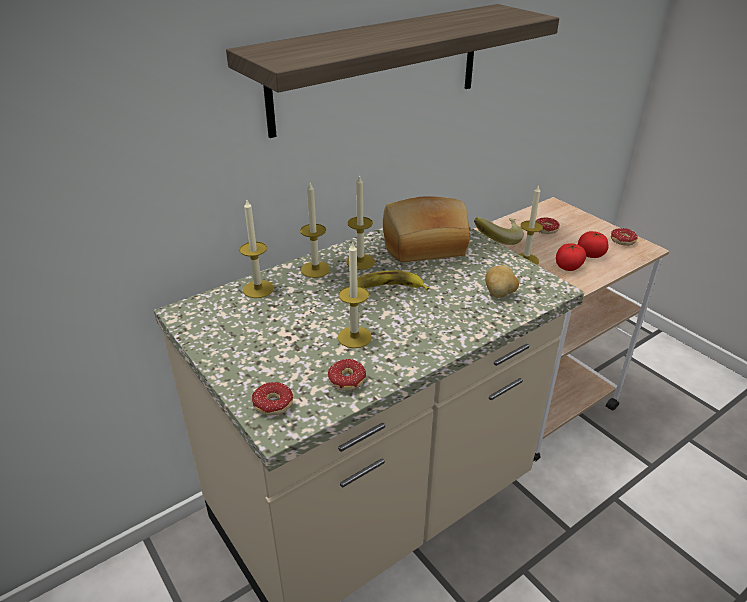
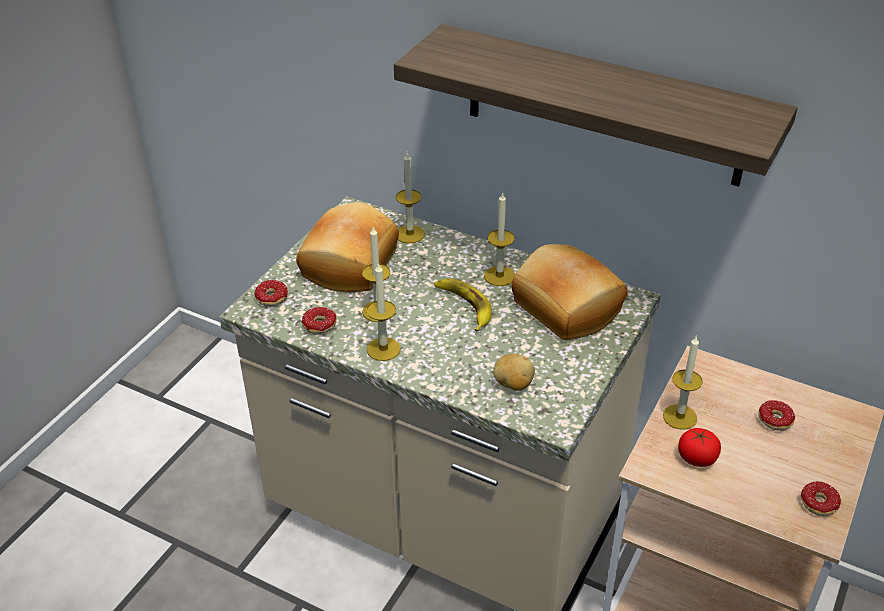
camera: 65 degrees right, 5 degrees up
(265, 337) = (347, 264): none -> bread
(315, 269) = (464, 254): candle -> candle (383, 349)
(497, 239) = (706, 381): banana -> none
(590, 254) = (748, 475): tomato -> none

